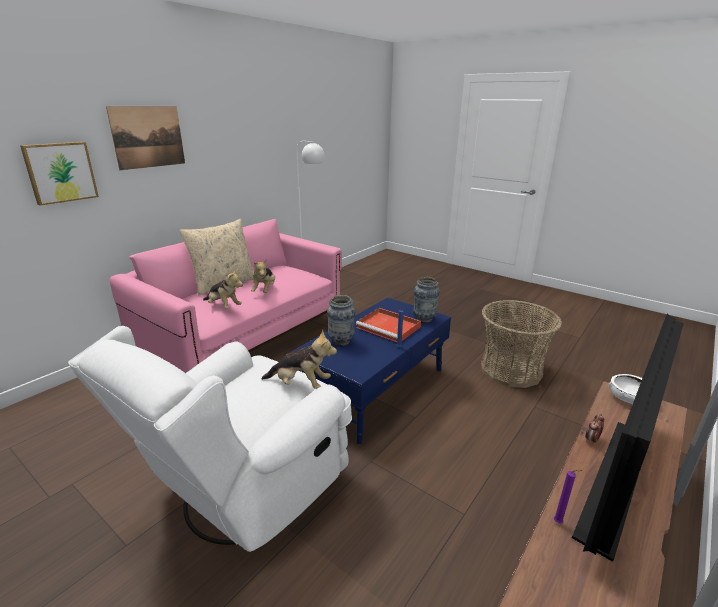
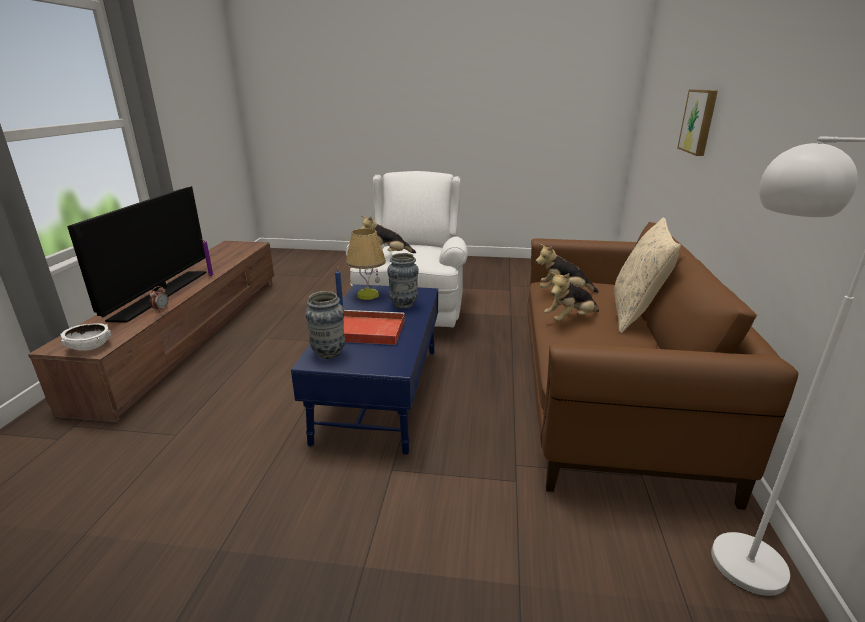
camera: 150 degrees right, 0 degrees up
(148, 137) = (754, 91): picture -> none
(244, 338) = (607, 399): pink sofa -> brown sofa
(264, 290) = (570, 319): plush toy -> plush toy turned 90 degrees counterclockwise
(361, 361) = (367, 295): none -> table lamp
(511, 370) = (191, 488): basket -> none

